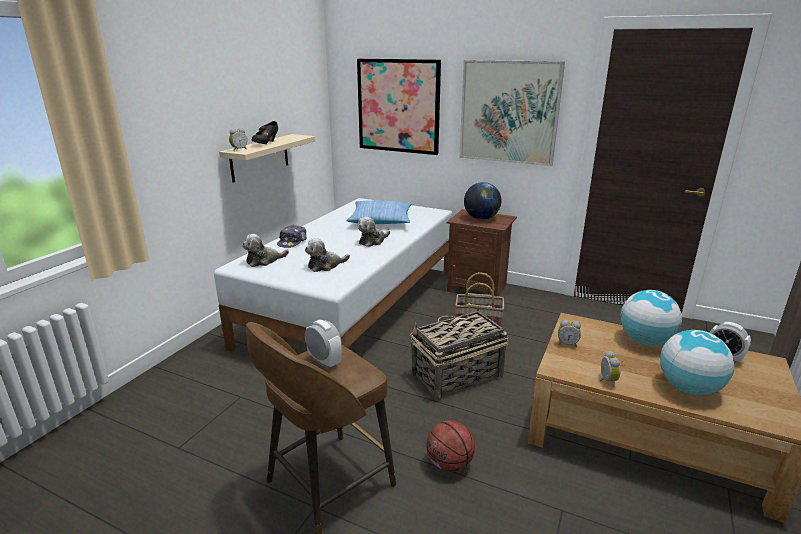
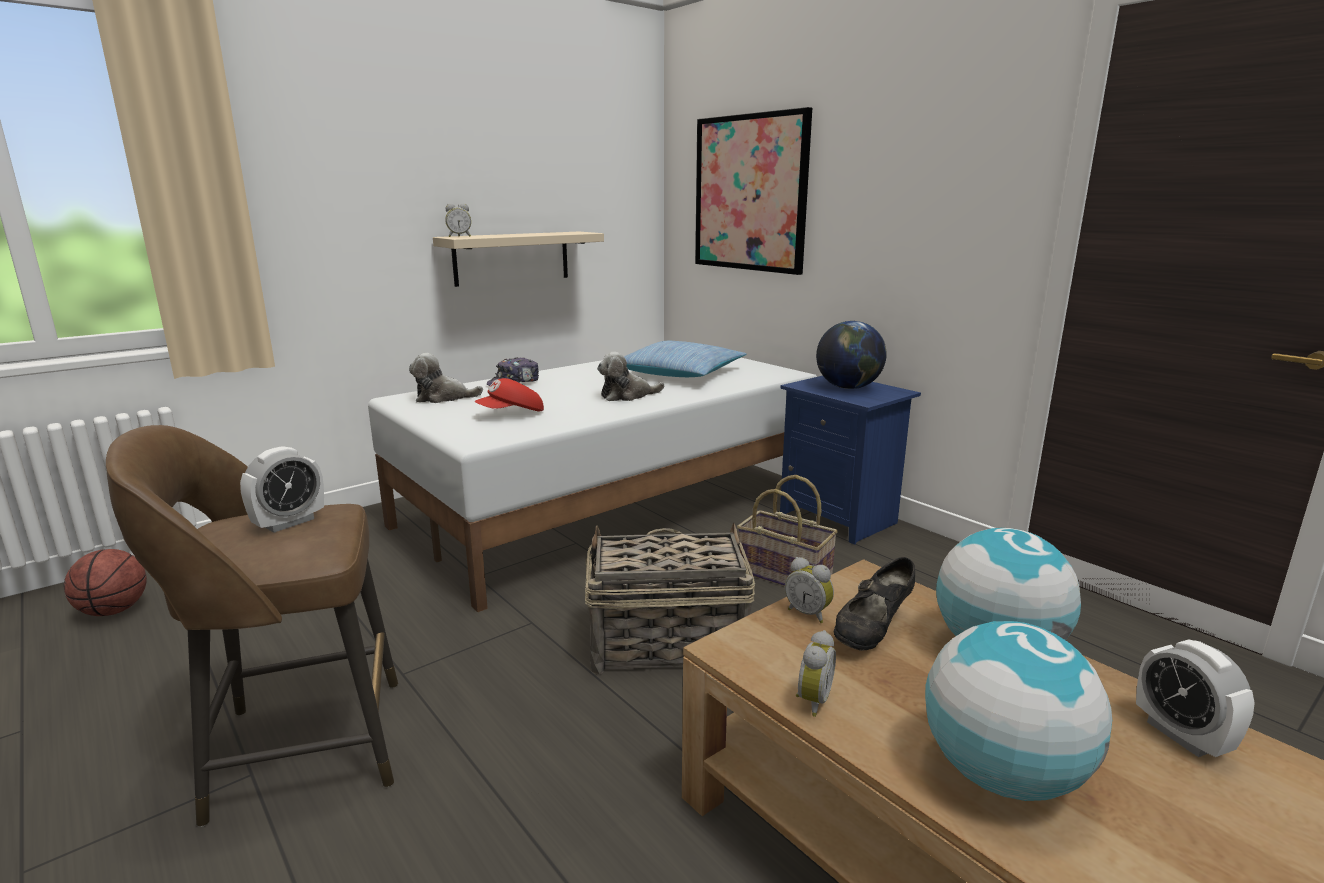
camera: 25 degrees right, 5 degrees down
(266, 143) = (513, 234): black shoe -> black shoe (872, 631)
(324, 361) = (289, 522): alarm clock -> alarm clock turned 60 degrees clockwise
(325, 265) = (512, 414): plush toy -> red cap
(449, 464) = (509, 783): basketball -> basketball (113, 611)
(477, 288) = (839, 517): brown nightstand -> blue nightstand
(509, 112) = (915, 194): picture -> none

